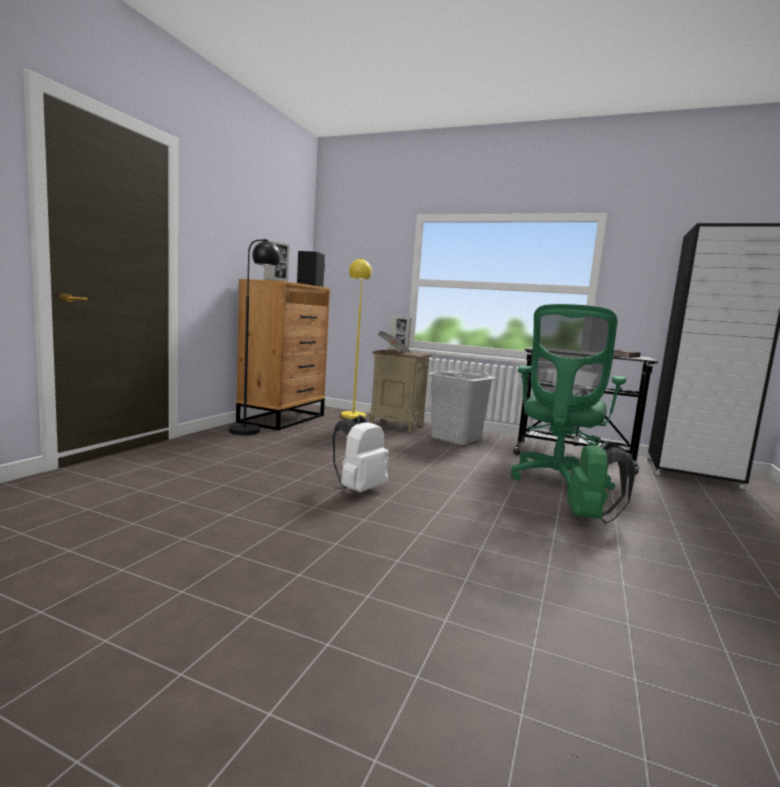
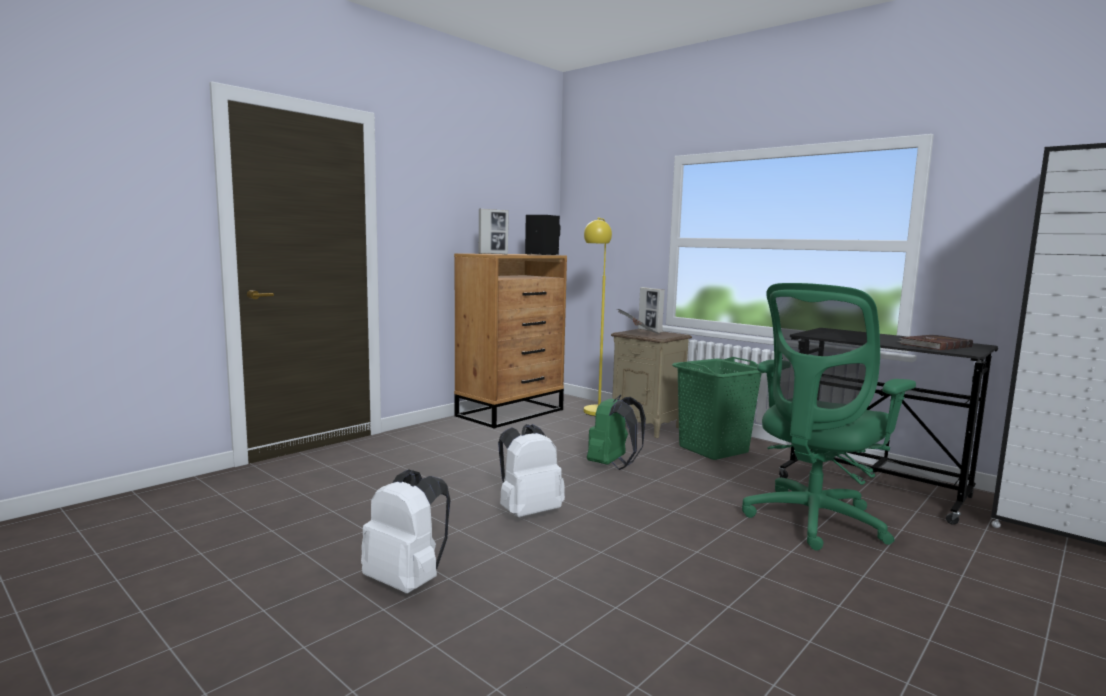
camera: 20 degrees right, 0 degrees up
(251, 433) = (461, 431): black floor lamp -> none
(302, 551) = (407, 582): none -> white backpack
(455, 438) = (712, 449): grey laundry basket -> green laundry basket
(591, 518) = (813, 584): green backpack -> green backpack (613, 465)

